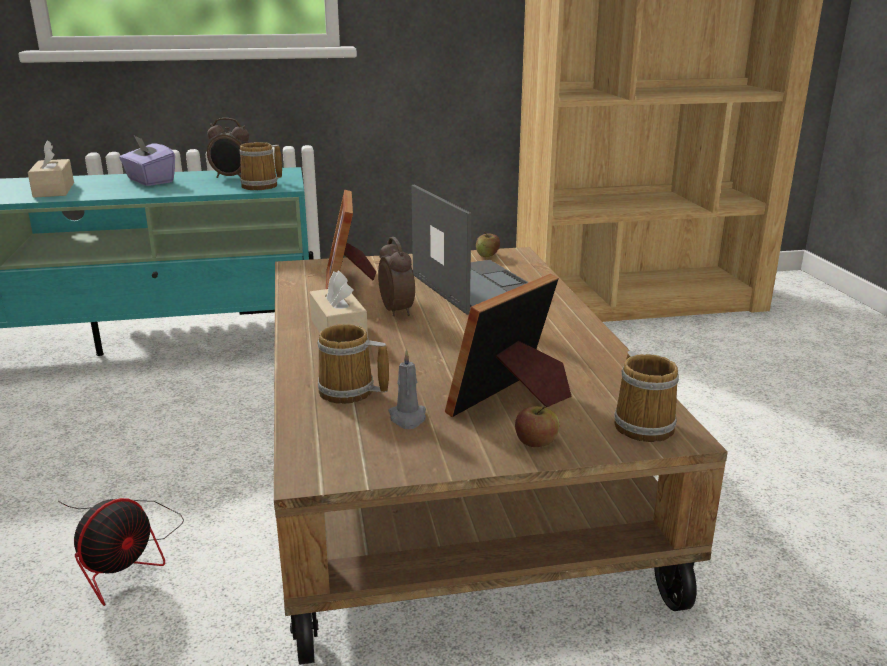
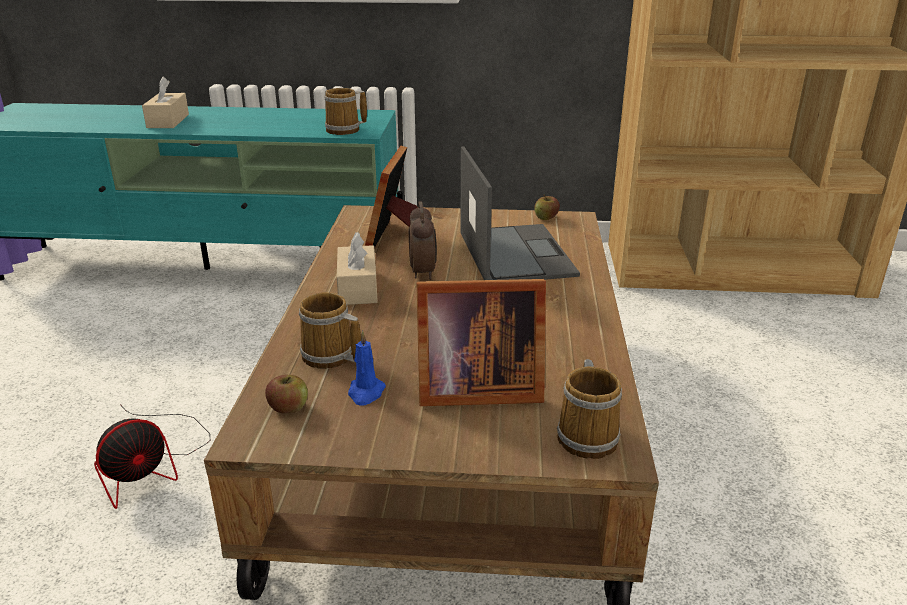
camera: 15 degrees right, 5 degrees up
(150, 181) = (252, 117): purple tissue box -> none
(231, 177) = (324, 118): alarm clock -> none
(408, 418) = (366, 393): grey candle -> blue candle
(512, 400) = (474, 388): picture frame -> picture frame turned 150 degrees counterclockwise
(536, 442) = (470, 439): apple -> apple (288, 407)

